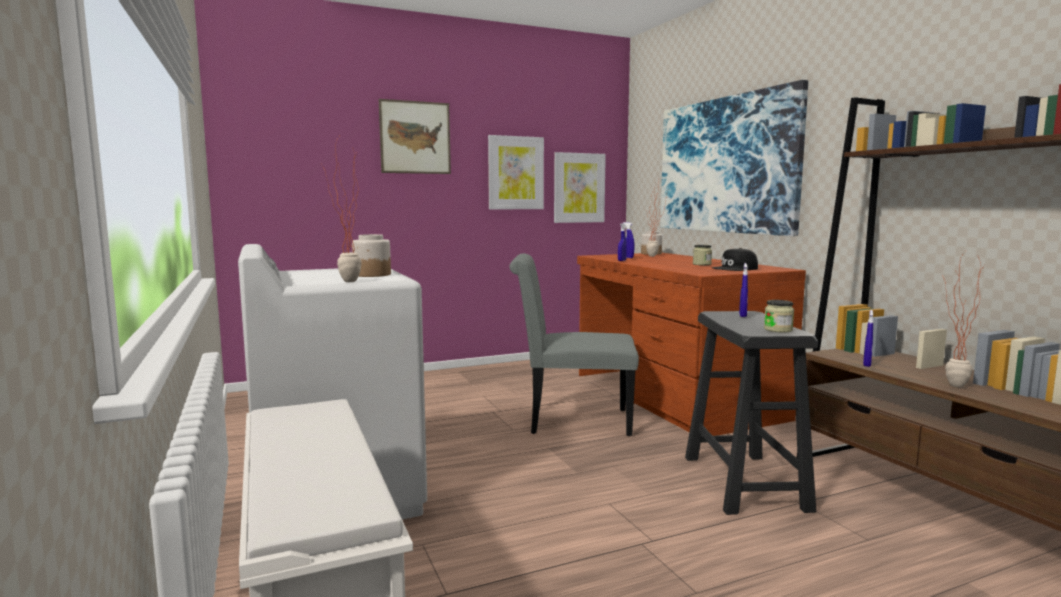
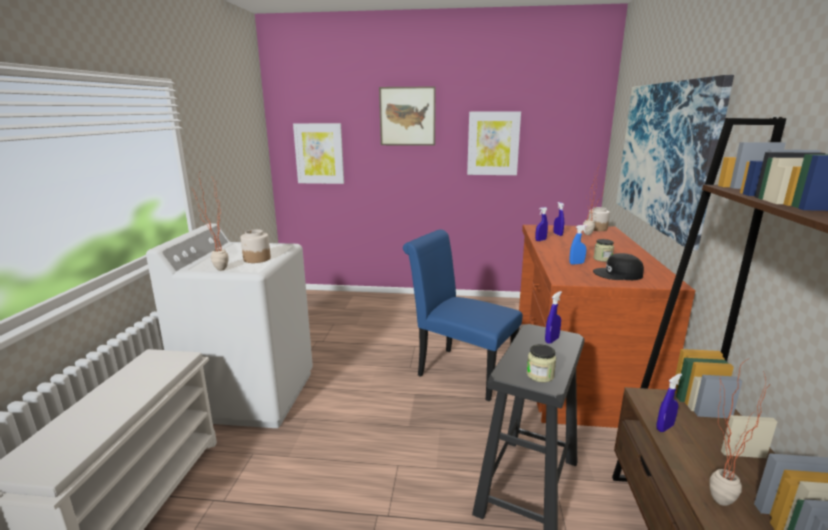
camera: 30 degrees right, 10 degrees up
(571, 421) = (460, 371): grey chair -> blue chair
(579, 188) = (555, 156): picture -> picture (319, 153)
(689, 267) = (576, 263): none -> blue spray bottle

